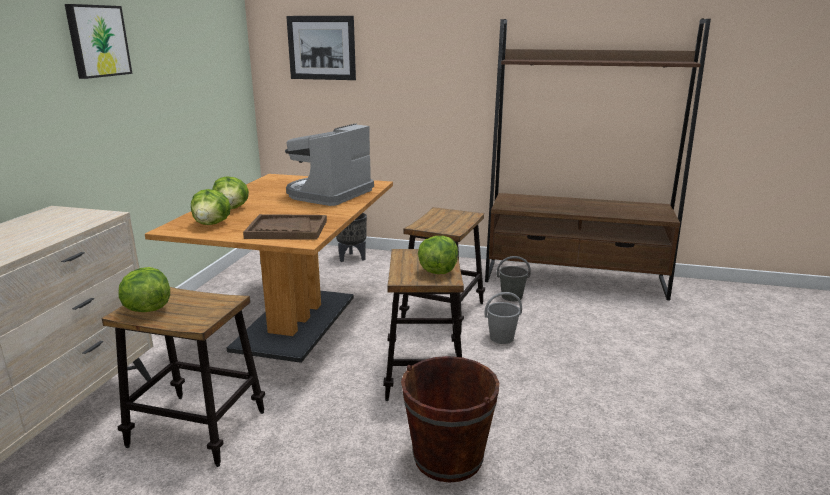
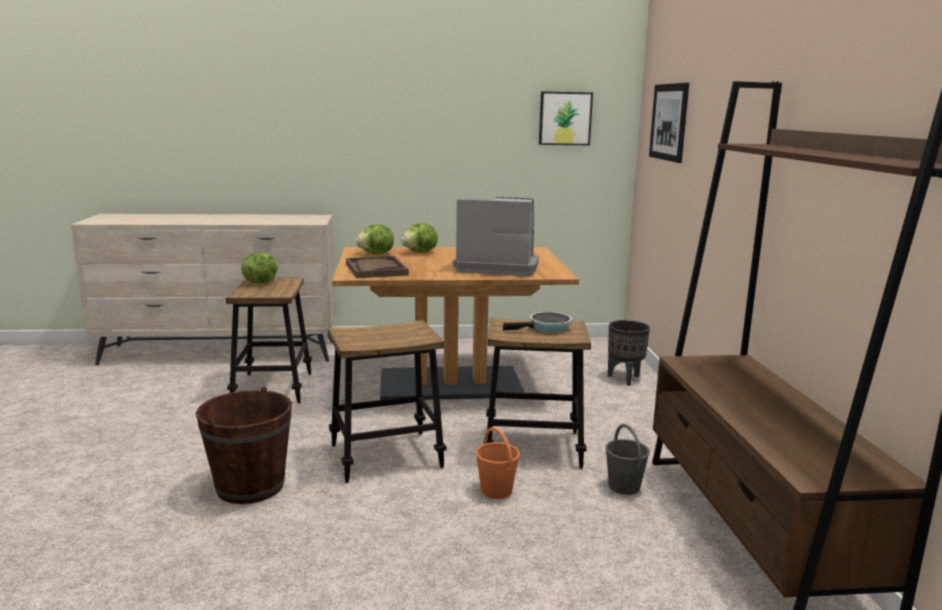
camera: 70 degrees right, 5 degrees down
(97, 41) = (409, 103): picture -> picture (565, 118)
(437, 271) = (373, 340): lettuce -> none
(442, 218) = (546, 327): none -> frying pan
(502, 338) = (496, 491): grey bucket -> orange bucket

